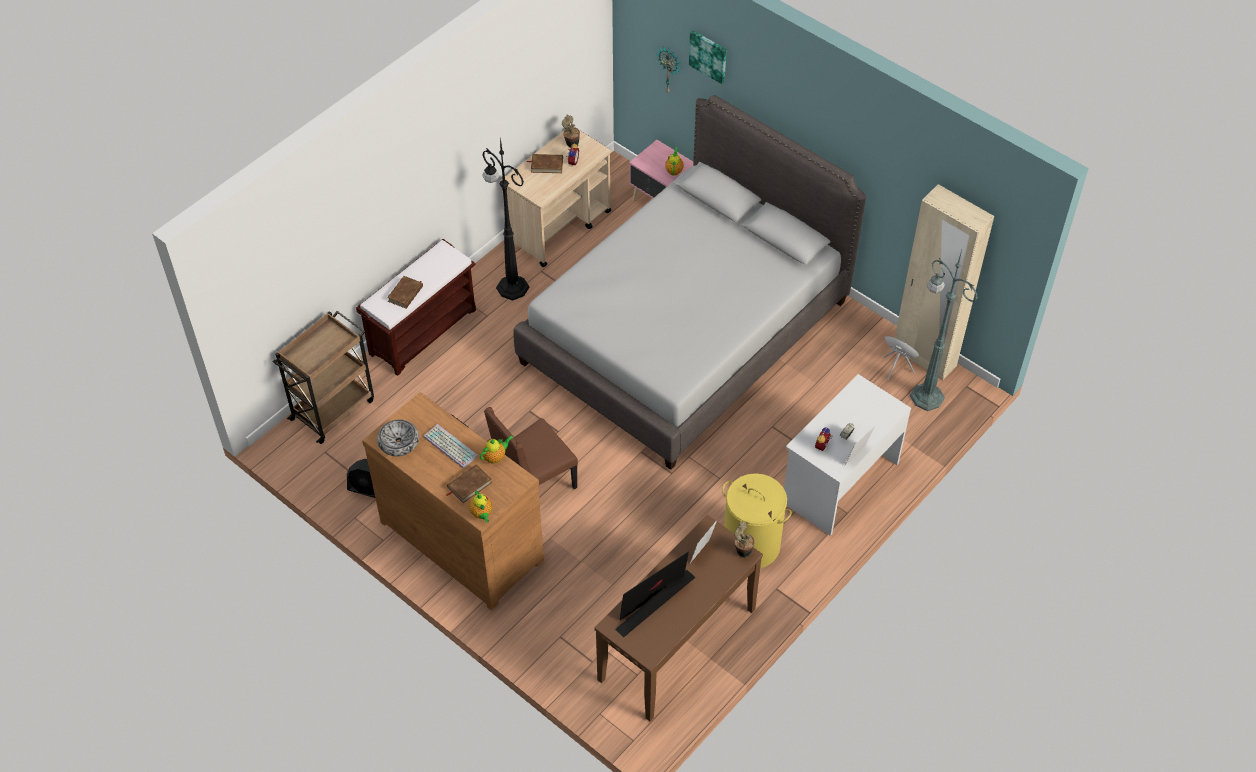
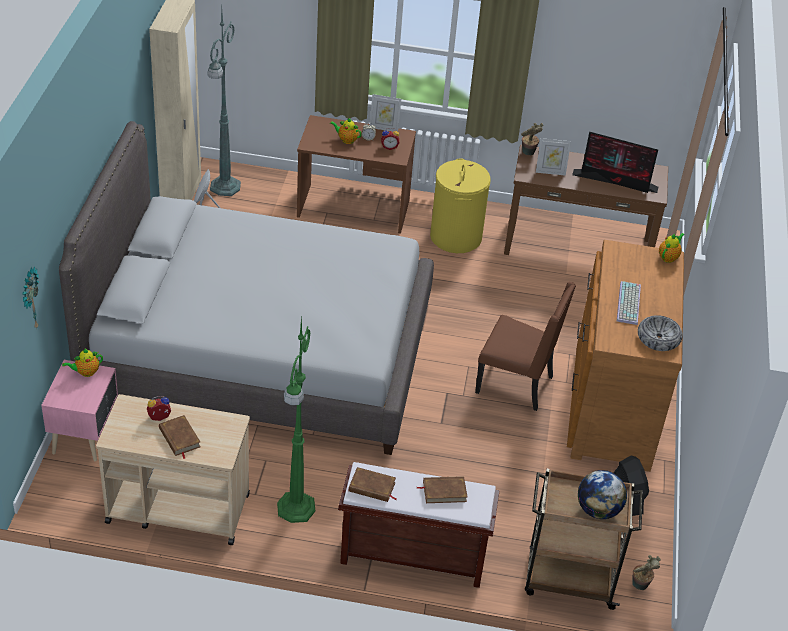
camera: 125 degrees left, 10 degrees down
(309, 350) = (598, 510): none -> globe
(469, 485) = (652, 276): brown book -> brown book (372, 487)
(495, 457) = (609, 271): teapot -> teapot (346, 140)
(511, 286) = (295, 509): black floor lamp -> green floor lamp
(571, 144) = (130, 431): potted plant -> potted plant (640, 586)
(708, 56) = (44, 214): picture -> none
(839, 481) = (353, 209): white desk -> brown desk

